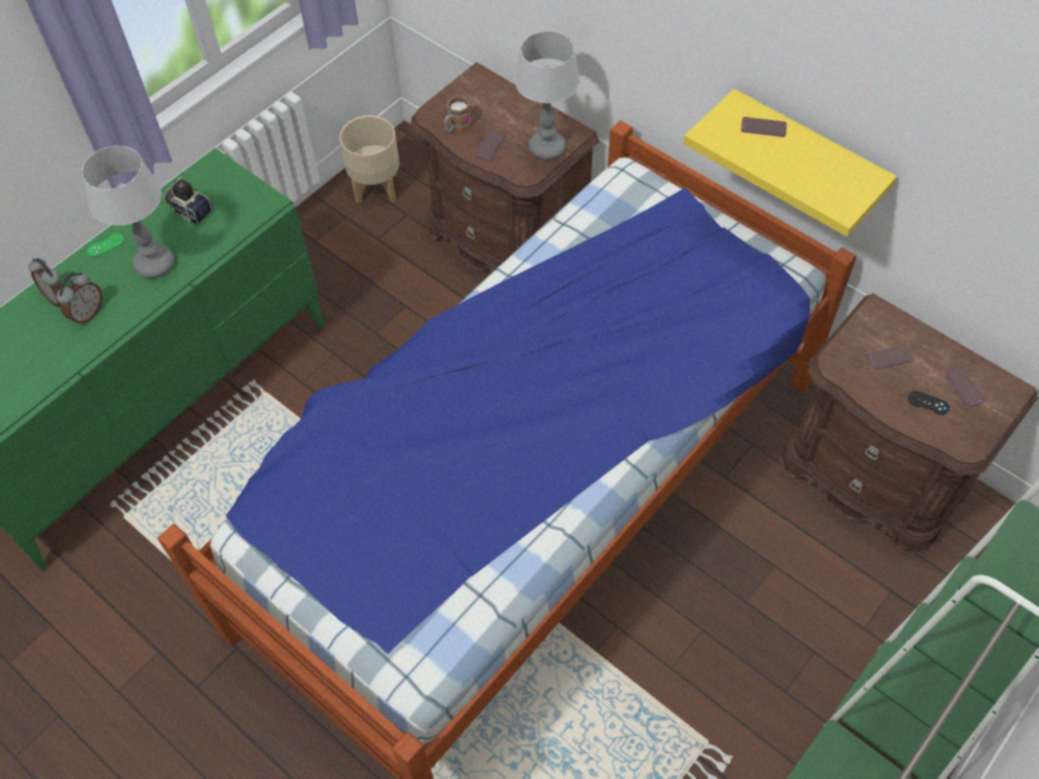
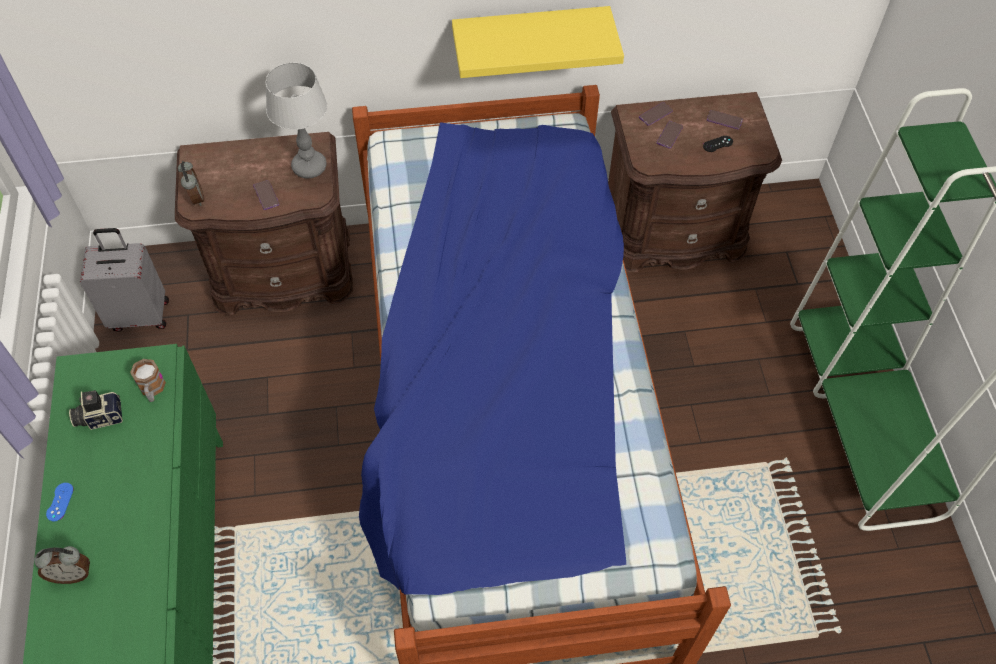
camera: 50 degrees left, 0 degrees up
(87, 313) = (115, 562): alarm clock -> alarm clock (196, 198)
(106, 245) = (60, 502): green game controller -> blue game controller
(155, 263) = (124, 478): table lamp -> none
(377, 187) = (140, 314): beige planter -> grey suitcase
(456, 126) = (224, 200): mug -> mug (152, 390)
(763, 127) = (501, 31): phone -> phone (655, 114)

